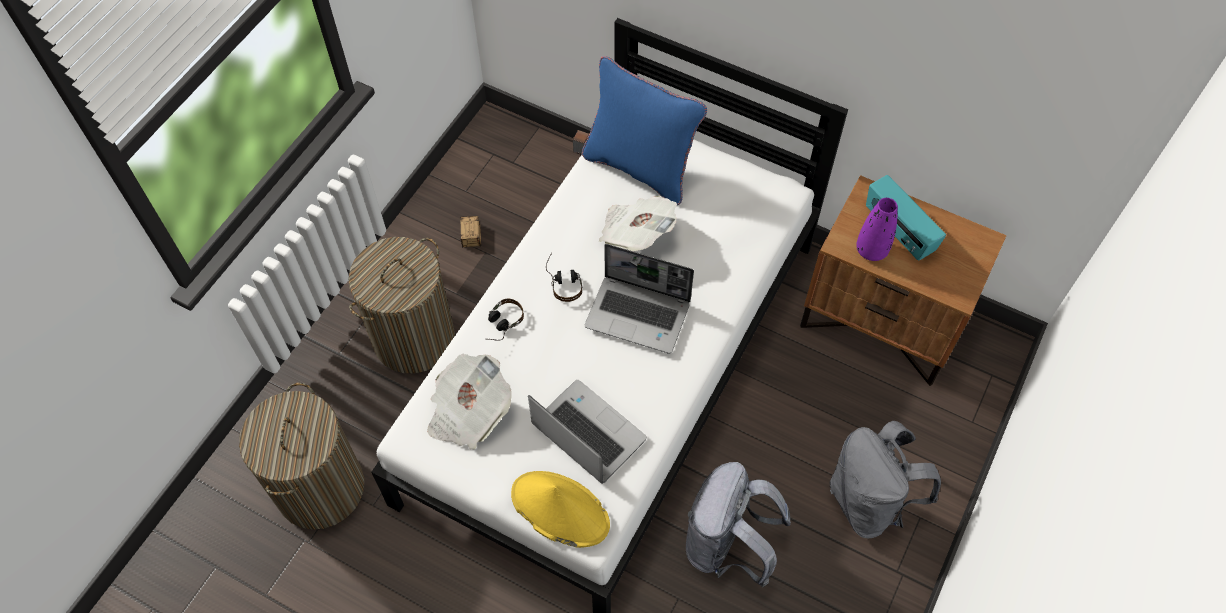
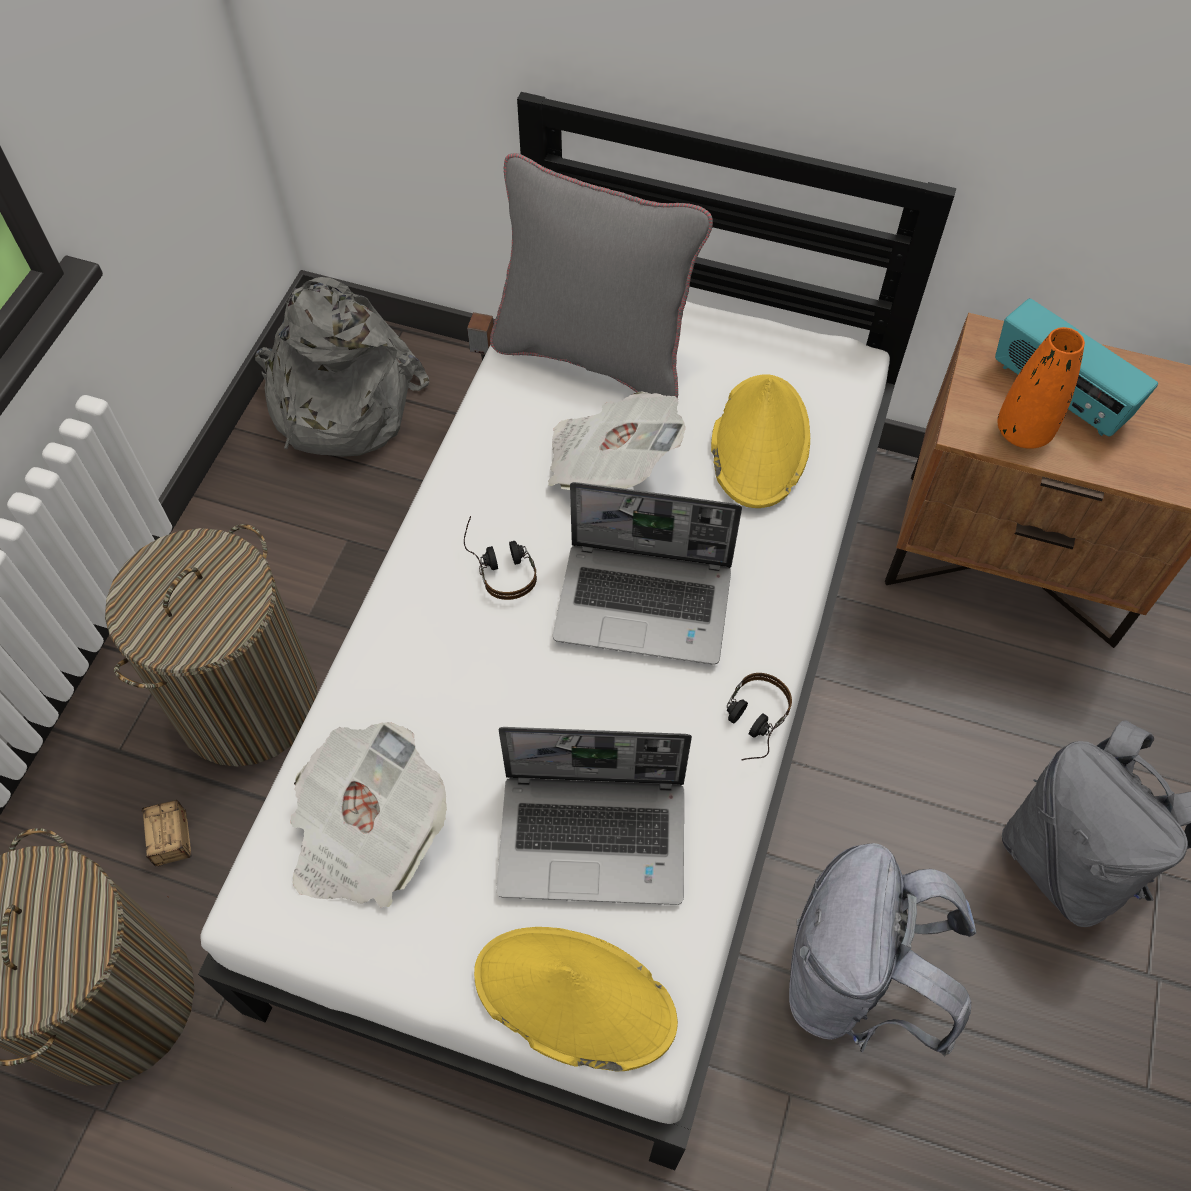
camera: 10 degrees left, 0 degrees up
(471, 251) = (324, 541): storage box -> storage box (174, 871)
(493, 167) = (339, 401): none -> grey backpack
(501, 325) = (400, 659): headphones -> headphones (751, 724)
(586, 432) = (595, 837): laptop -> laptop turned 150 degrees clockwise
(640, 168) = (593, 354): blue pillow -> grey pillow
(723, 233) = (759, 442): none -> yellow hat
(871, 250) = (1023, 432): purple vase -> orange vase

